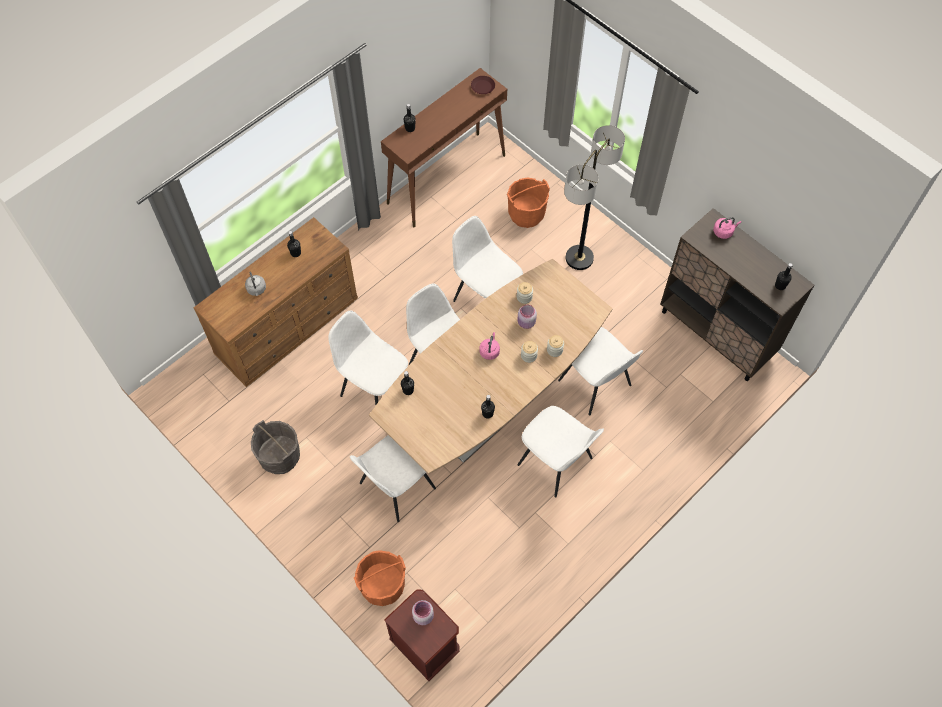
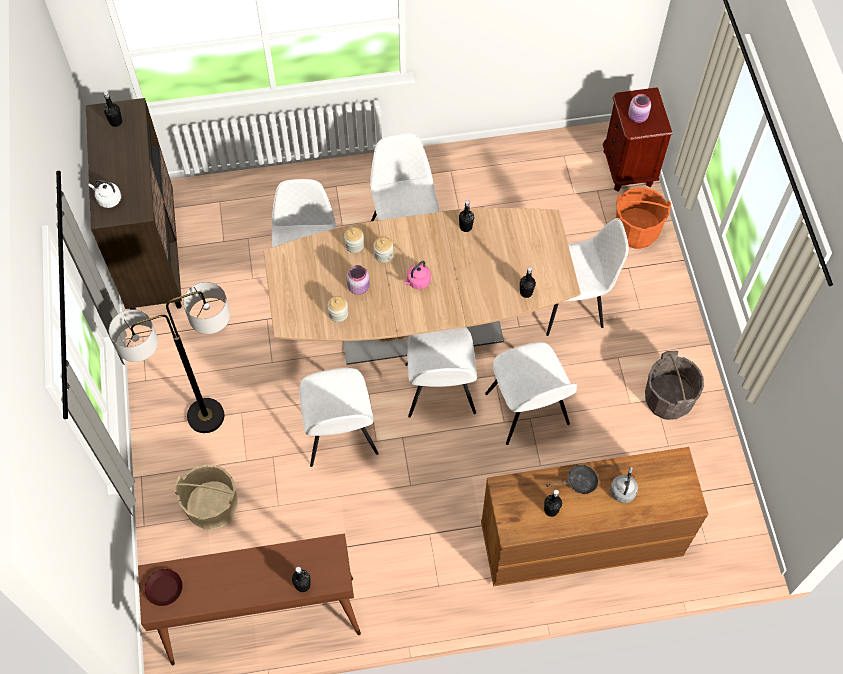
camera: 145 degrees left, 0 degrees up
(288, 278) = (578, 482): none -> black frying pan
(526, 214) = (213, 508): orange bucket -> beige bucket
(724, 232) = (108, 199): pink kettle -> white kettle

